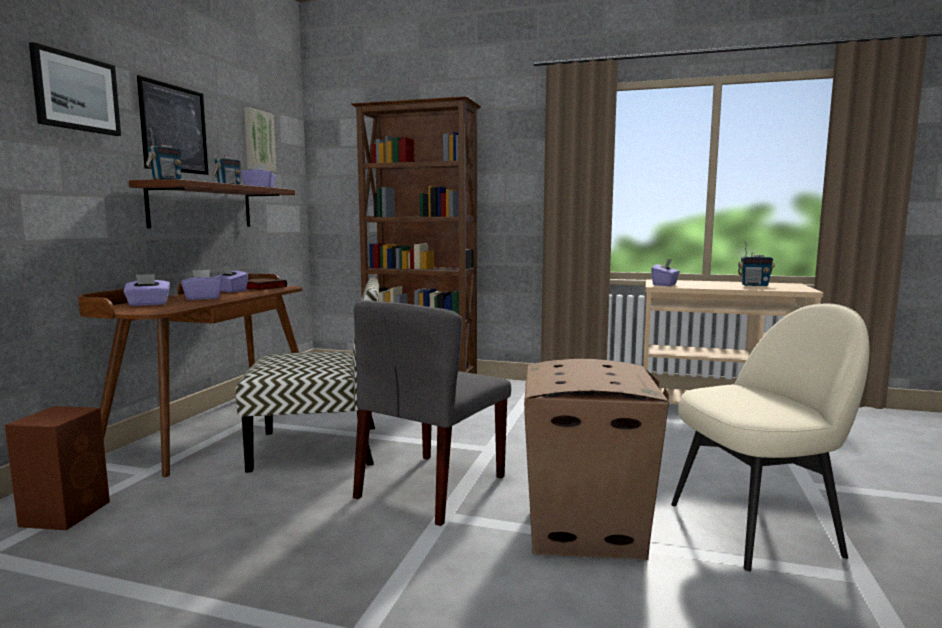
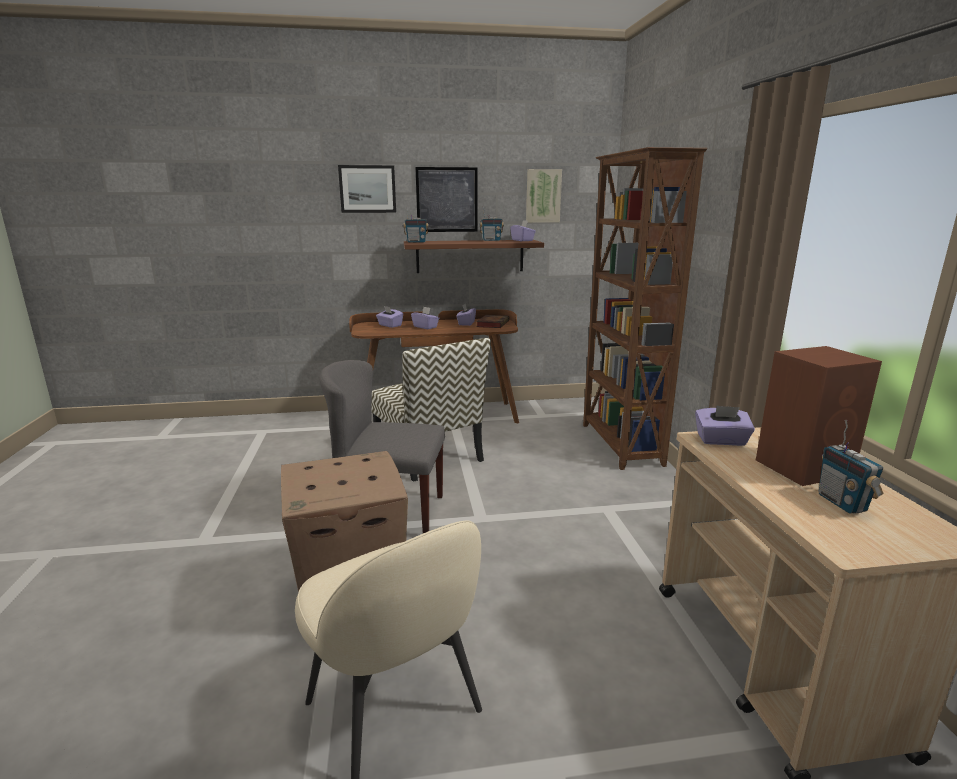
camera: 65 degrees right, 10 degrees up
(67, 513) = (306, 429): brown speaker -> brown speaker (805, 467)

